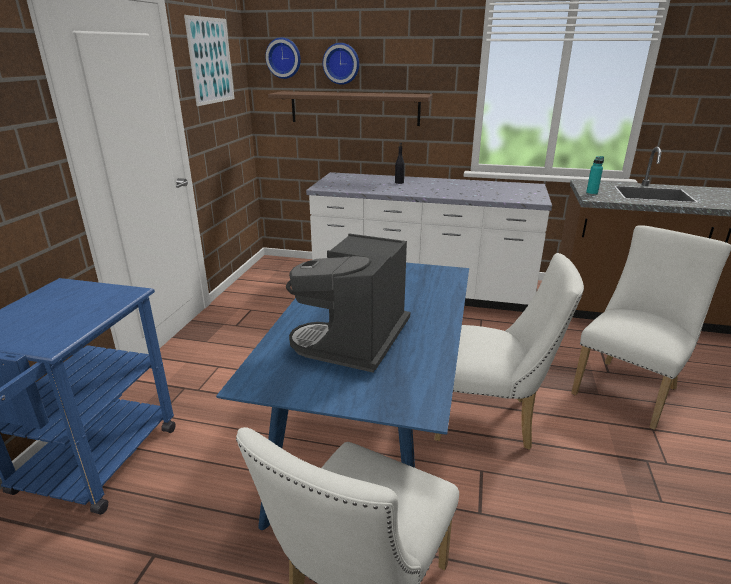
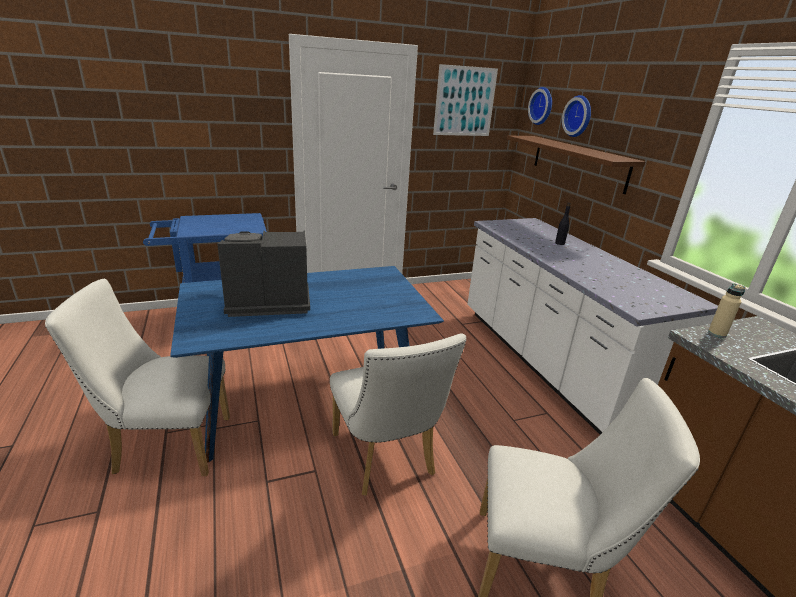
camera: 55 degrees right, 0 degrees up
(591, 193) = (717, 334): turquoise bottle -> beige bottle

